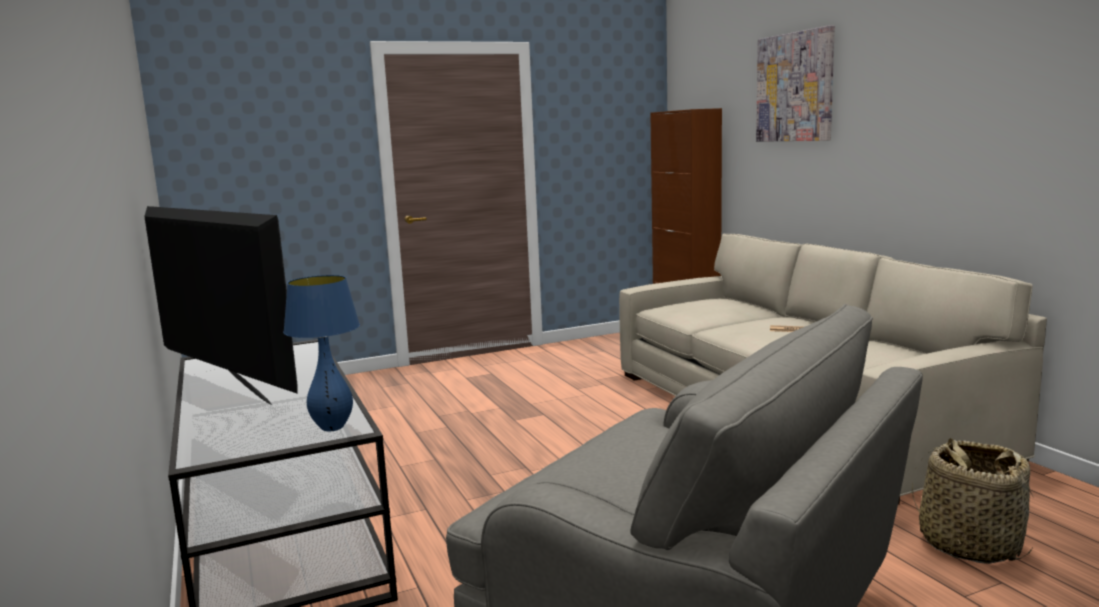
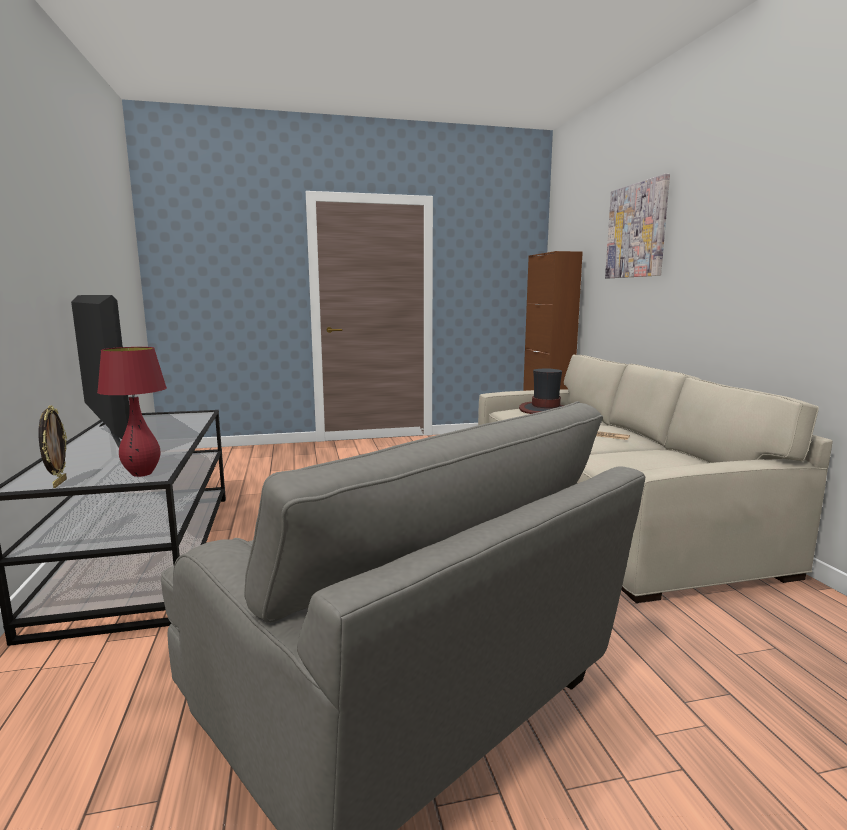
camera: 10 degrees right, 0 degrees up
(245, 449) = (58, 483): none -> picture frame
(332, 428) = (142, 474): blue table lamp -> red table lamp
(705, 304) = (545, 410): none -> hat
(968, 544) = (712, 648): basket -> none

